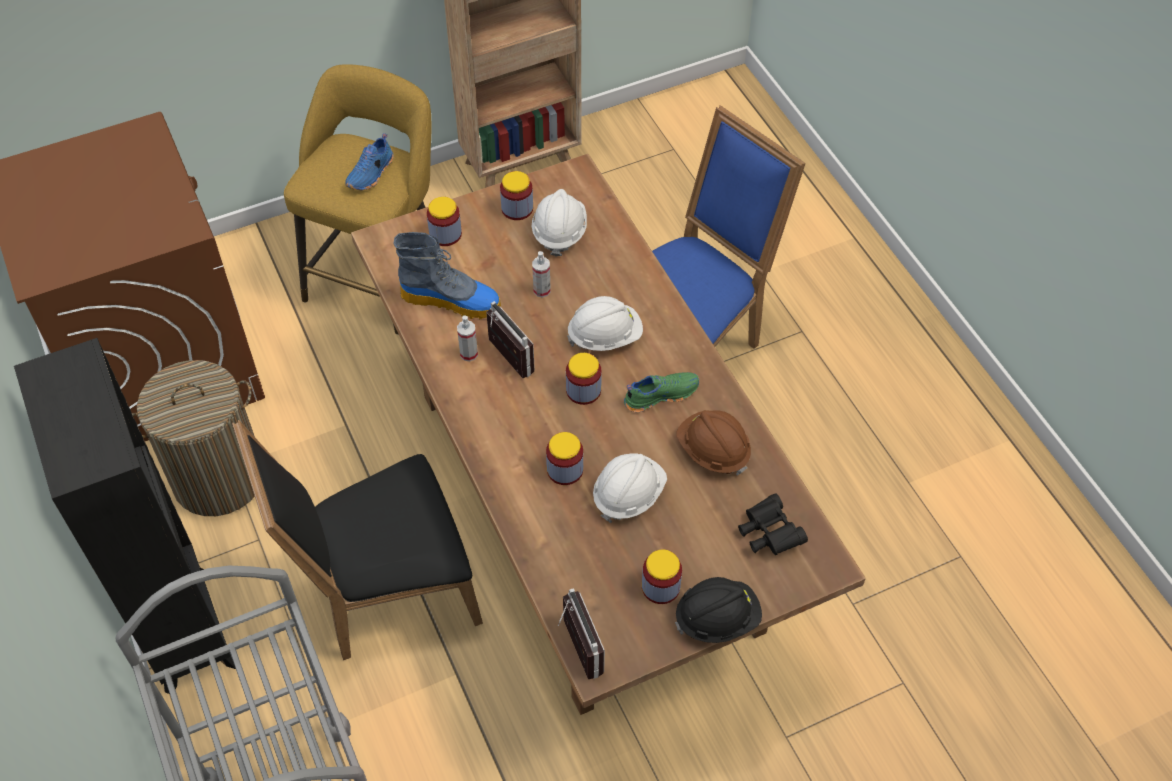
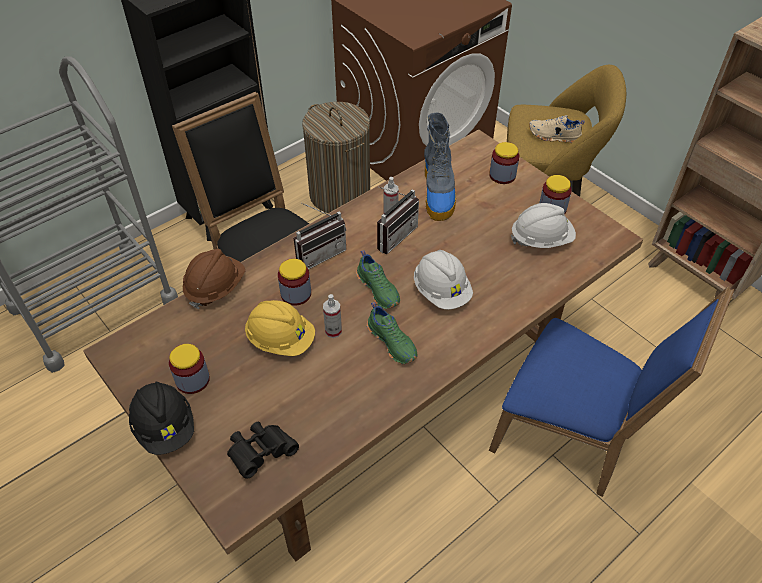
camera: 75 degrees right, 5 degrees down
(371, 174) = (554, 136): blue shoe -> beige shoe
(542, 290) = (473, 242): spray bottle -> spray bottle (333, 331)
(574, 649) = (128, 334): radio -> radio (319, 254)
(583, 390) = (379, 289): jar -> green shoe
(628, 495) = (281, 340): white hard hat -> yellow hard hat
(712, 451) = (342, 392): brown hard hat -> brown hard hat (215, 288)

